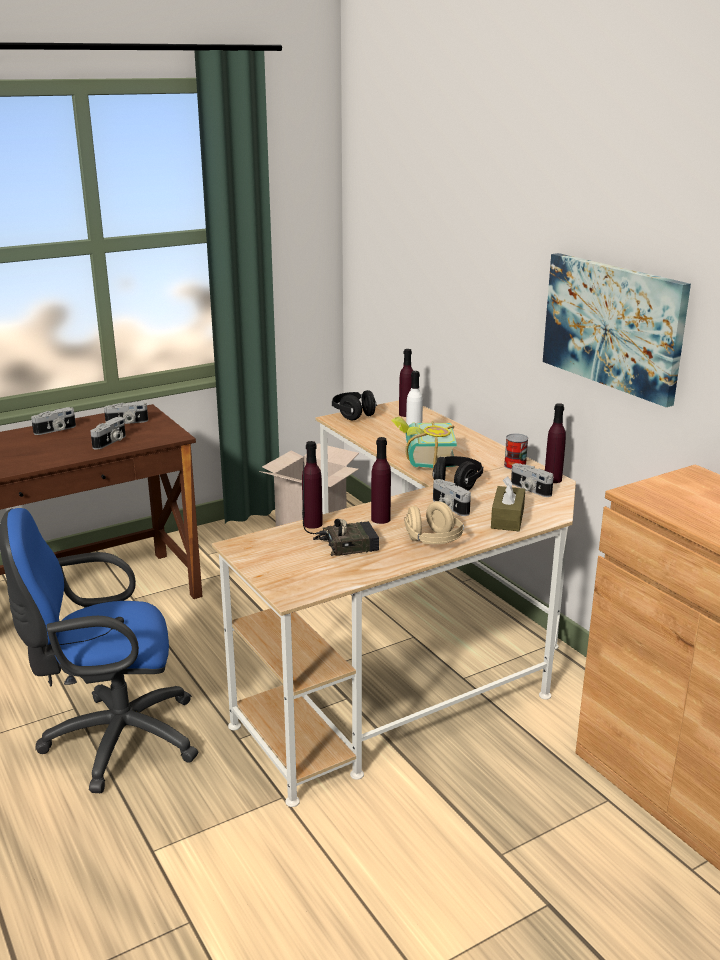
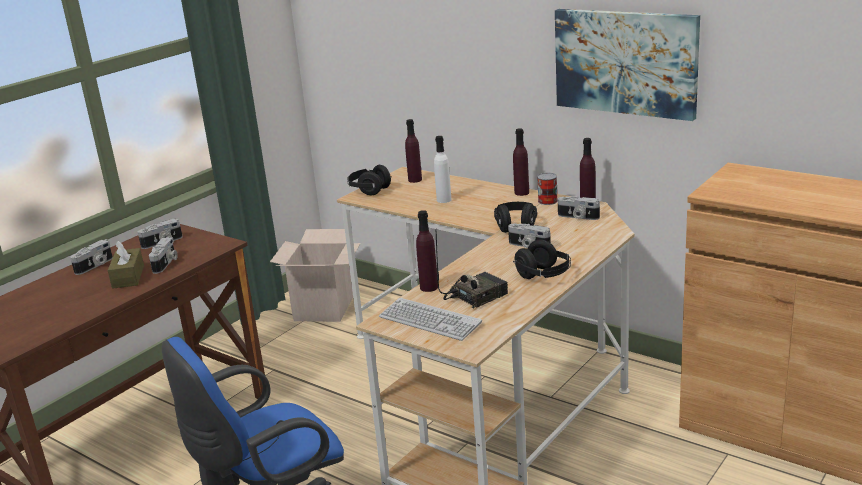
camera: 20 degrees left, 0 degrees up
(280, 557) = (429, 321): none -> keyboard
(380, 519) = (482, 269): purple bottle -> purple bottle (521, 193)
(422, 459) = (467, 213): book -> none
(433, 541) = (543, 276): beige headphones -> black headphones
(507, 518) = (583, 243): brown tissue box -> brown tissue box (128, 277)

